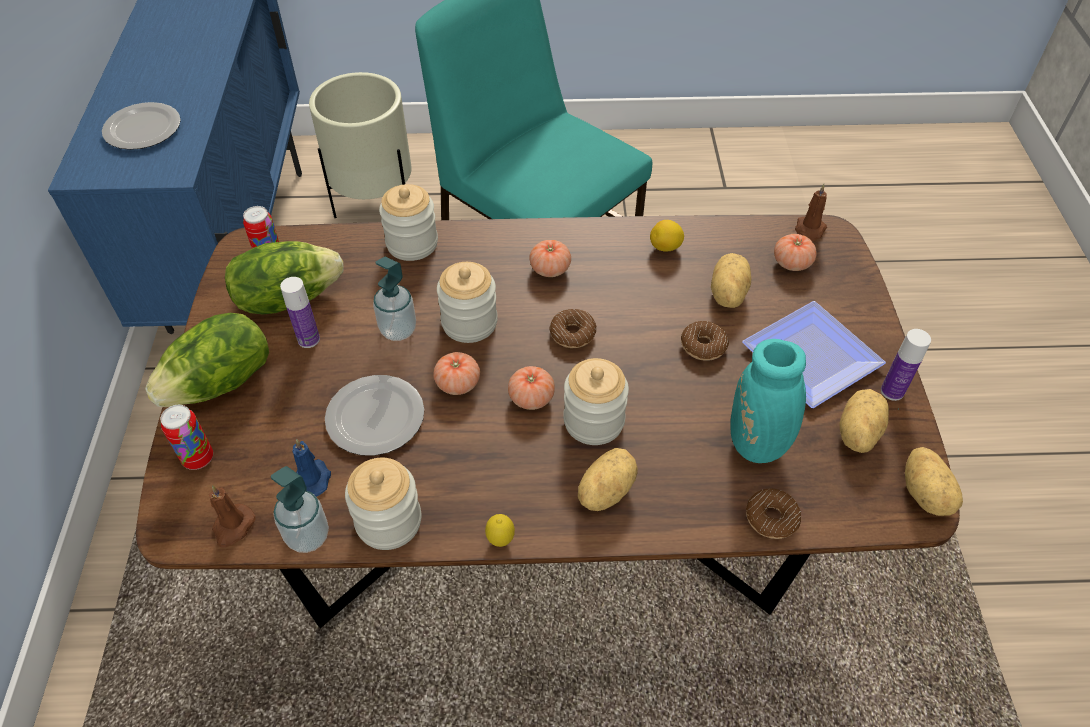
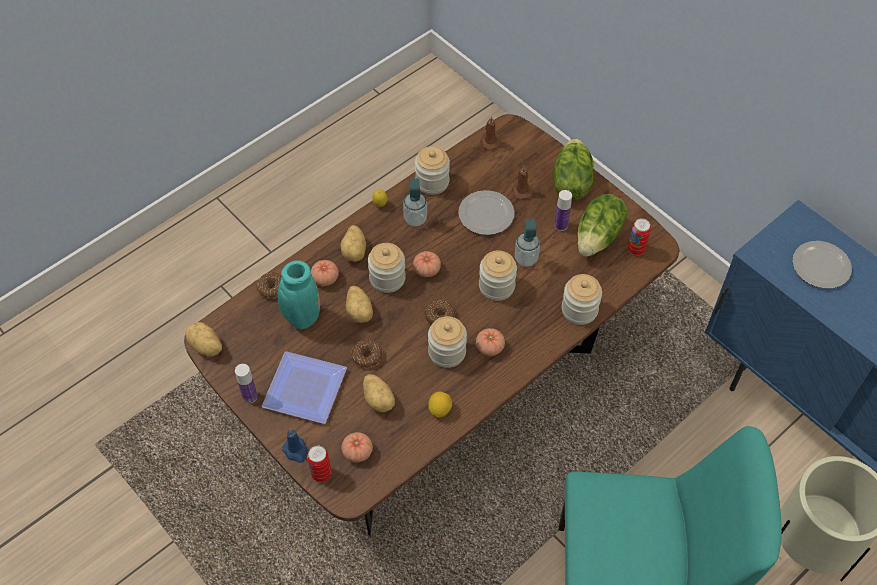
camera: 140 degrees right, 5 degrees up
(198, 458) = (536, 152): can -> can (321, 473)
(308, 536) = (457, 157): soap dispenser -> soap dispenser (415, 219)
(312, 479) = (481, 175): blue candle -> blue candle (296, 451)
(458, 383) = (467, 253): tomato -> tomato (325, 278)
(603, 293) = (447, 352): none -> jar
(809, 230) = (363, 489): brown candle -> brown candle (521, 190)
(856, 433) = (256, 358): potato -> potato (360, 311)

